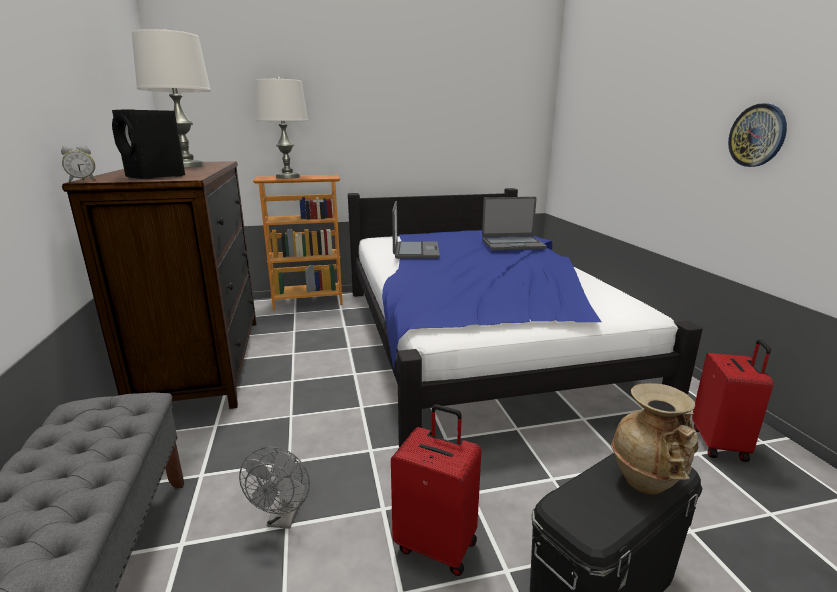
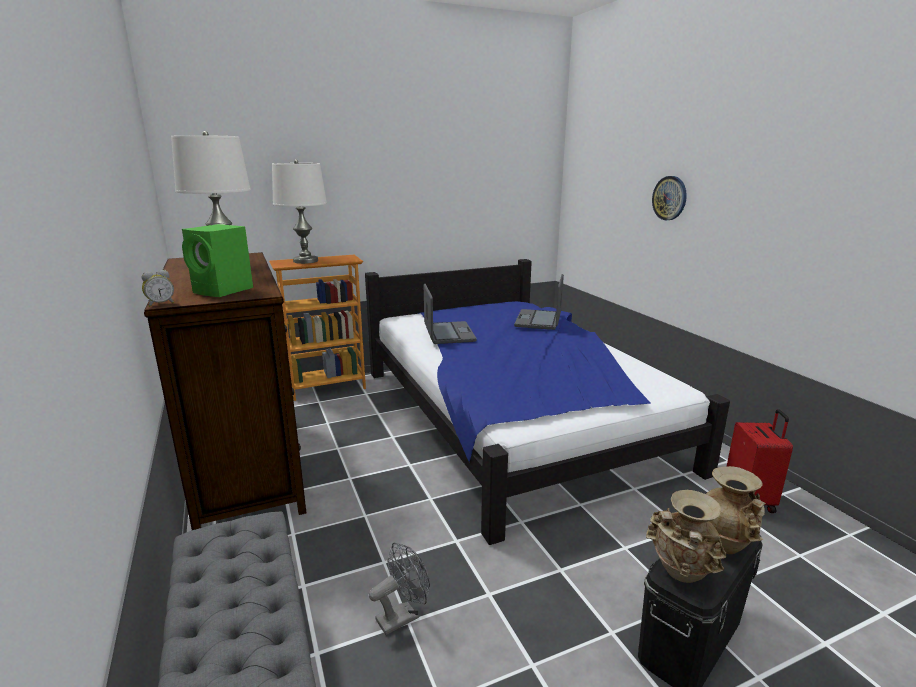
camera: 10 degrees left, 0 degrees up
(155, 176) = (224, 291): black speaker -> green speaker
(284, 518) = (403, 616): grey fan -> grey fan turned 120 degrees counterclockwise
(437, 544) = (547, 619): red suitcase -> none
(512, 244) = (539, 320): laptop -> laptop turned 120 degrees clockwise
(576, 509) = (681, 573): none -> beige vase
(757, 135) = (762, 231): wall clock -> wall clock (669, 198)

